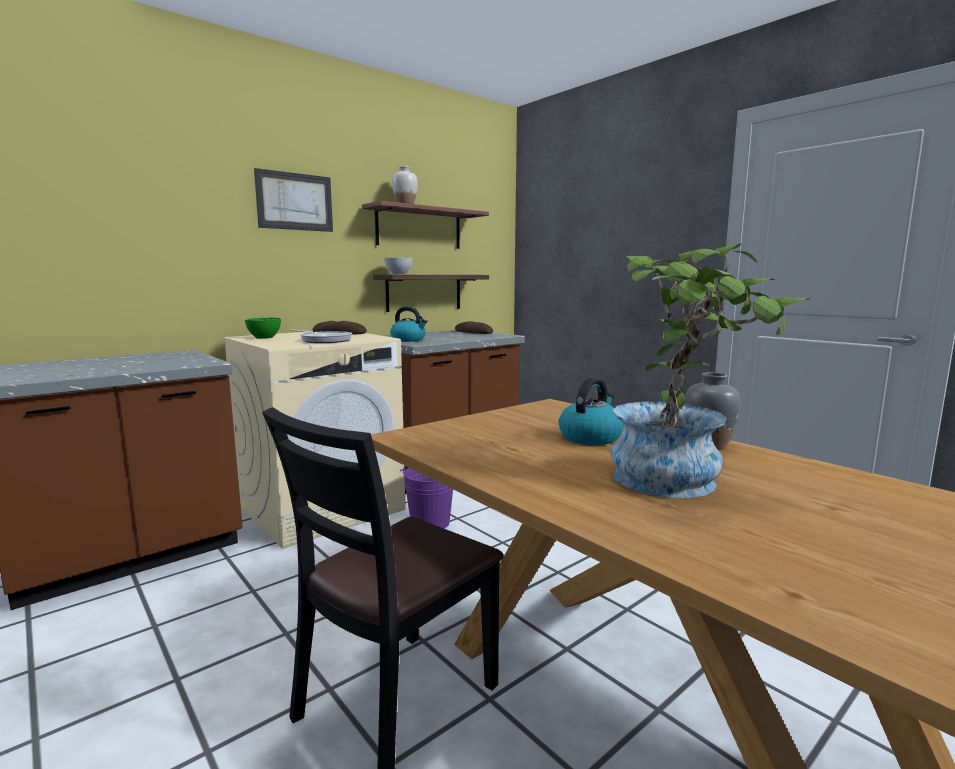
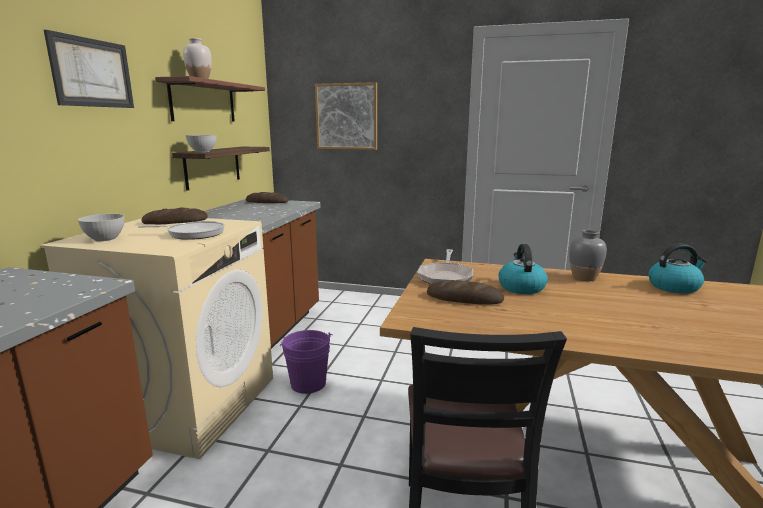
camera: 35 degrees left, 5 degrees up
(264, 337) = (105, 239): green bowl -> grey bowl
(409, 340) = (235, 218): kettle -> kettle (674, 287)
(497, 433) = (464, 298): none -> bread
(527, 415) = (445, 277): none -> frying pan
(585, 241) = (347, 116): none -> picture
(680, 479) = (623, 306): potted plant -> none

